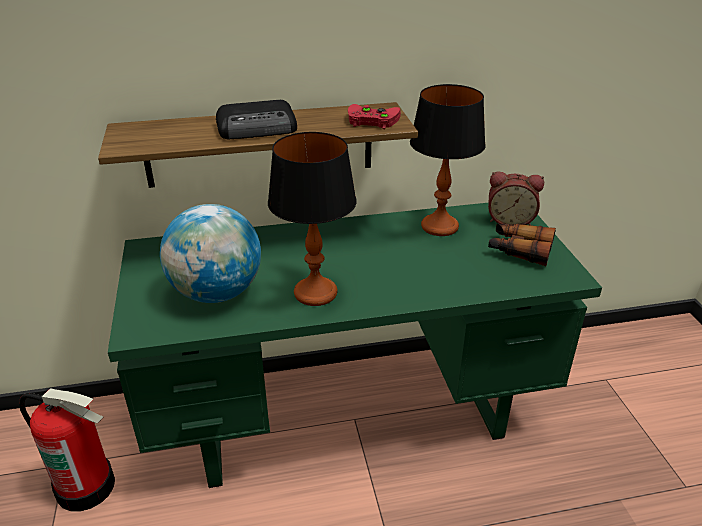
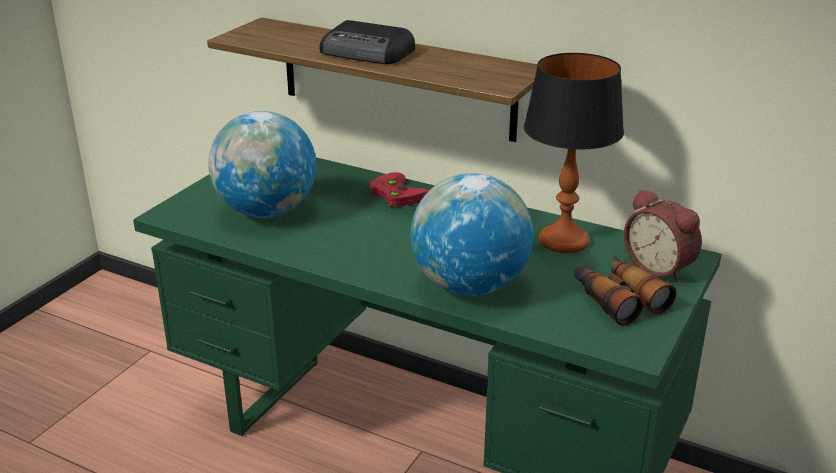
camera: 40 degrees right, 5 degrees down
(86, 486) = (148, 375): fire extinguisher -> none
(315, 293) = (344, 246): table lamp -> none
(370, 120) = (484, 74): red game controller -> red game controller (396, 194)
(434, 282) = (469, 286): none -> globe

